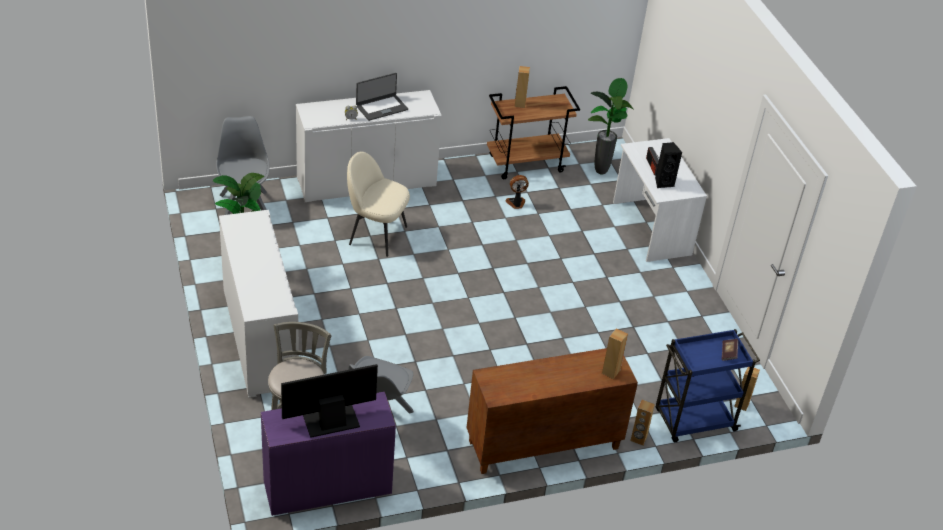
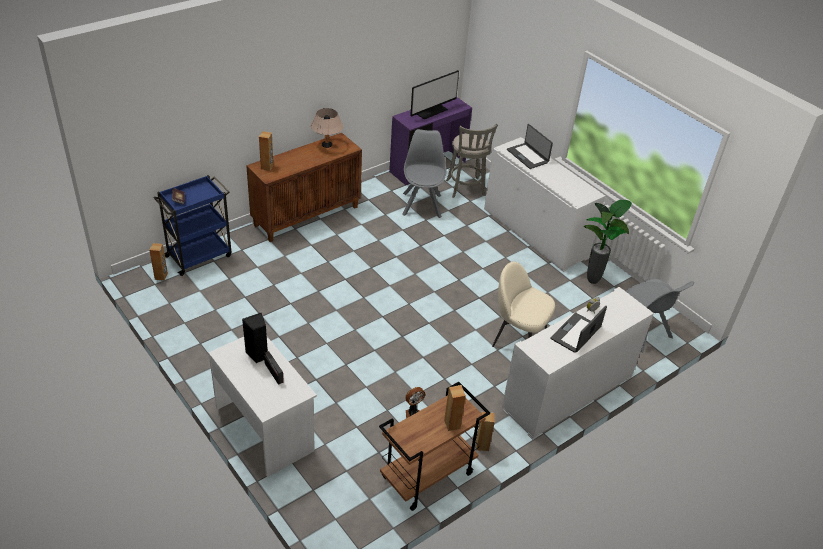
camera: 160 degrees right, 0 degrees up
(262, 289) = (528, 156): none -> laptop
(376, 234) = (518, 338): beige chair -> beige chair turned 150 degrees counterclockwise
(518, 389) = (327, 145): none -> beige table lamp
(601, 171) = (339, 495): potted plant -> none
(638, 439) = (240, 234): brown speaker -> brown speaker (482, 445)

